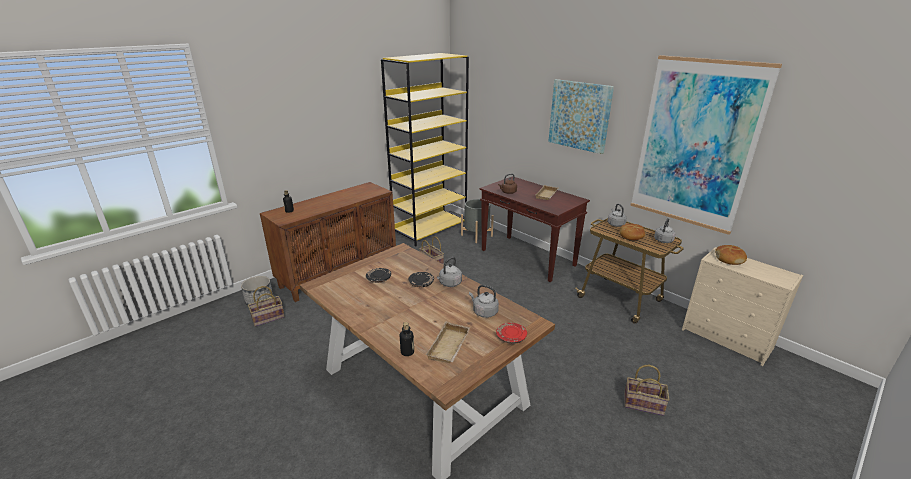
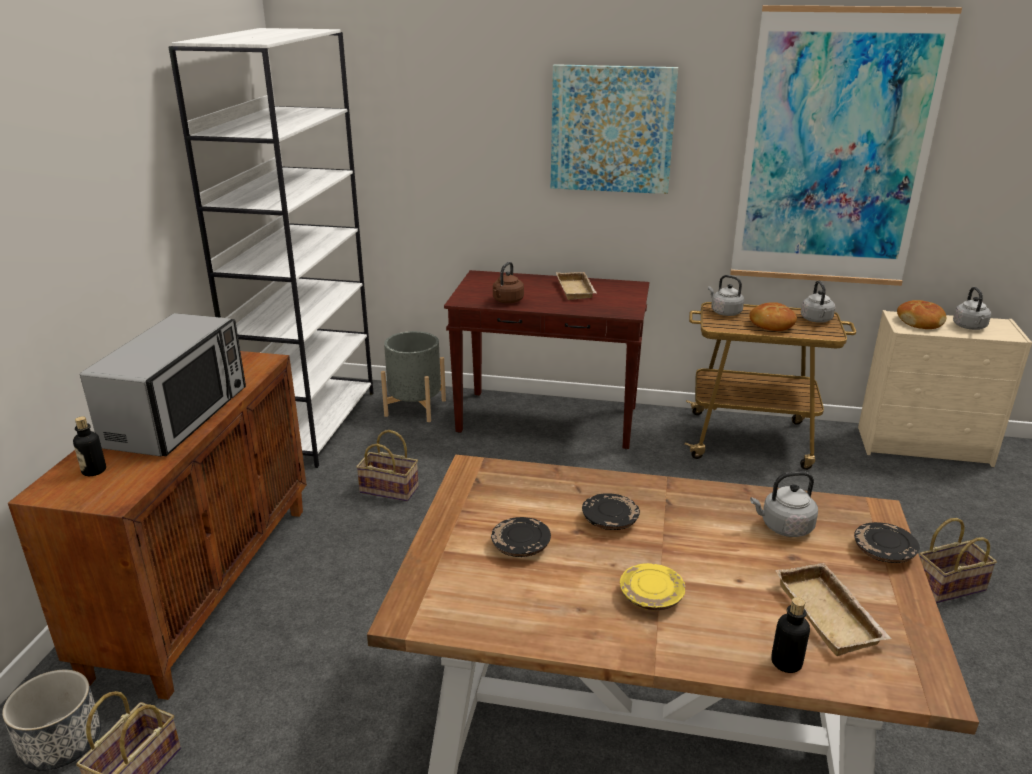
camera: 35 degrees left, 0 degrees up
(331, 202) = (179, 417): none -> microwave
(396, 312) = (651, 596): none -> yellow plate
(430, 229) = (311, 423): yellow bookcase -> white bookcase
(449, 284) = (657, 500): grey kettle -> grey kettle (970, 327)
(511, 337) = (883, 552): red plate -> black plate

